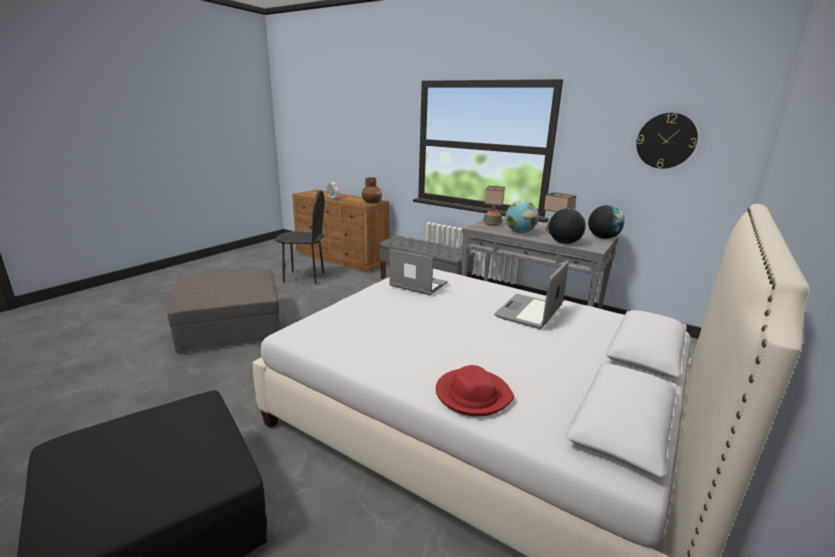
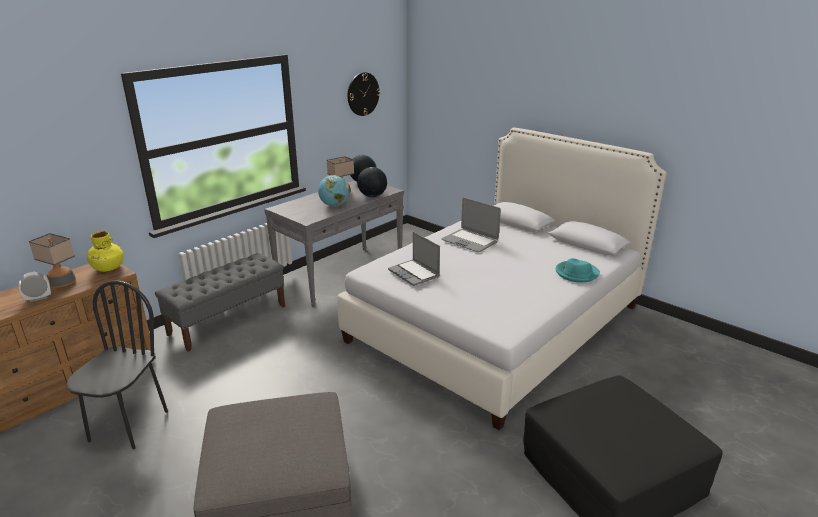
camera: 80 degrees left, 5 degrees up
(372, 202) = (108, 268): brown vase -> yellow vase
(417, 285) = (414, 274): laptop -> laptop turned 75 degrees counterclockwise
(472, 395) = (576, 273): red hat -> turquoise hat
(492, 224) = (296, 211): table lamp -> table lamp (62, 284)

